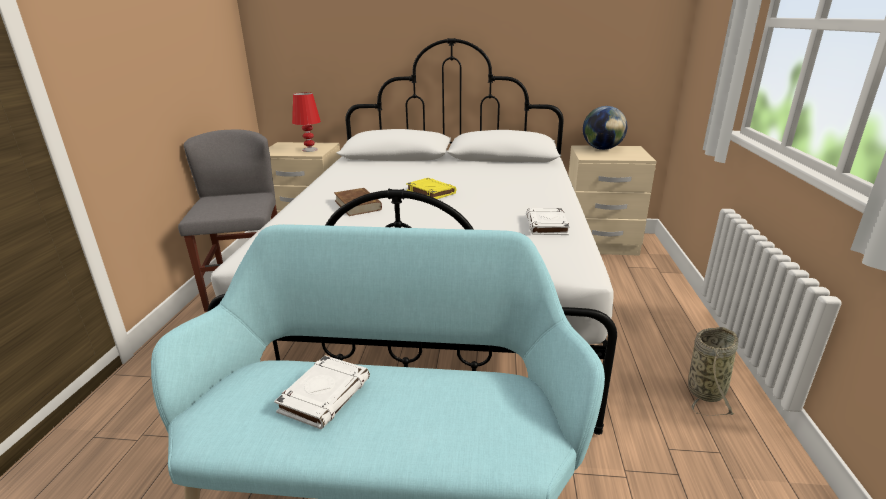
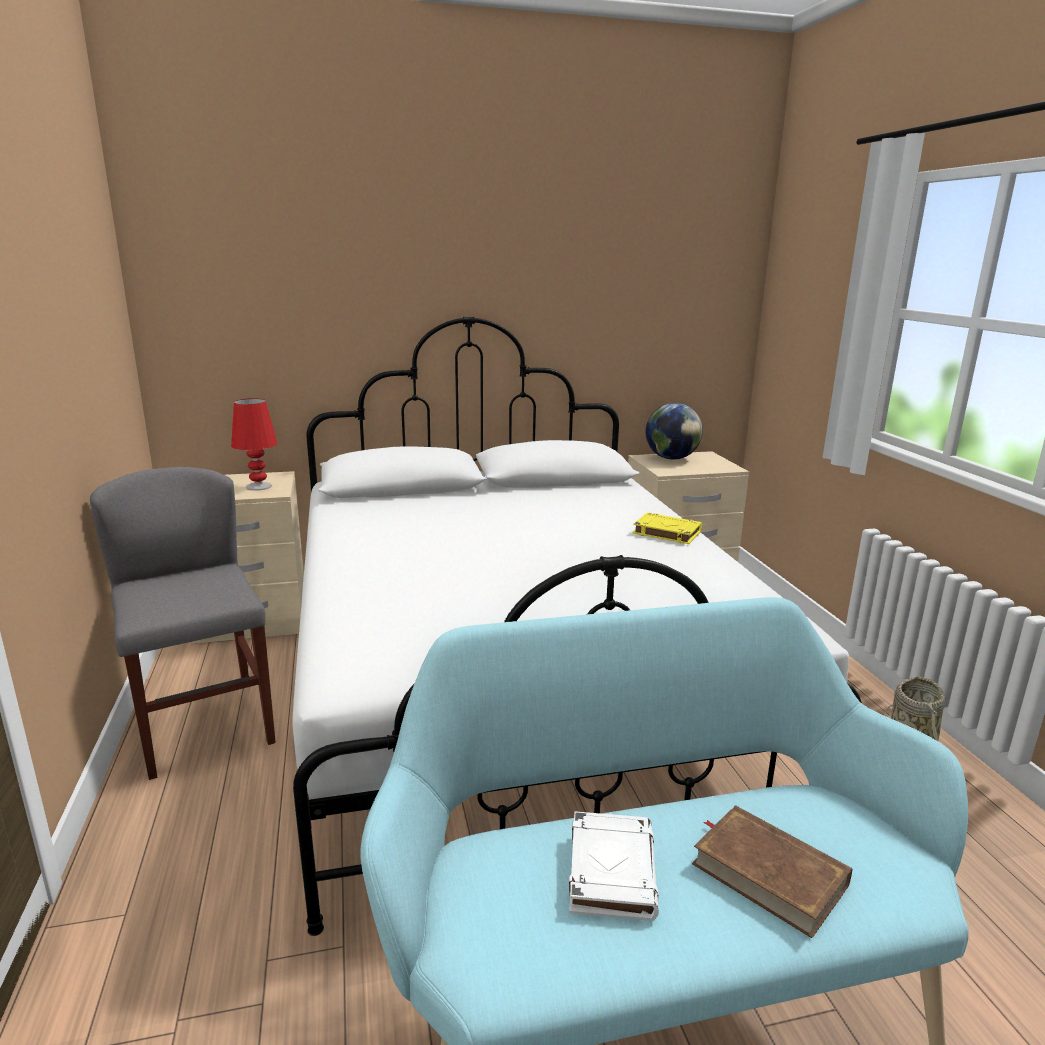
camera: 20 degrees left, 5 degrees down
(358, 205) = (426, 573): brown book -> brown book (769, 873)
(430, 192) = (510, 541): yellow book -> yellow book (666, 532)
(547, 225) = (706, 575): white book -> none

